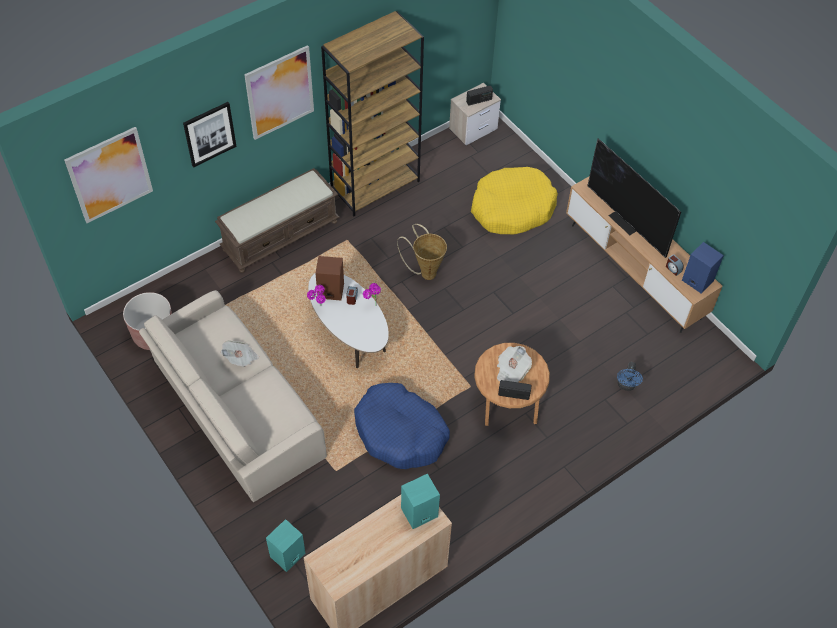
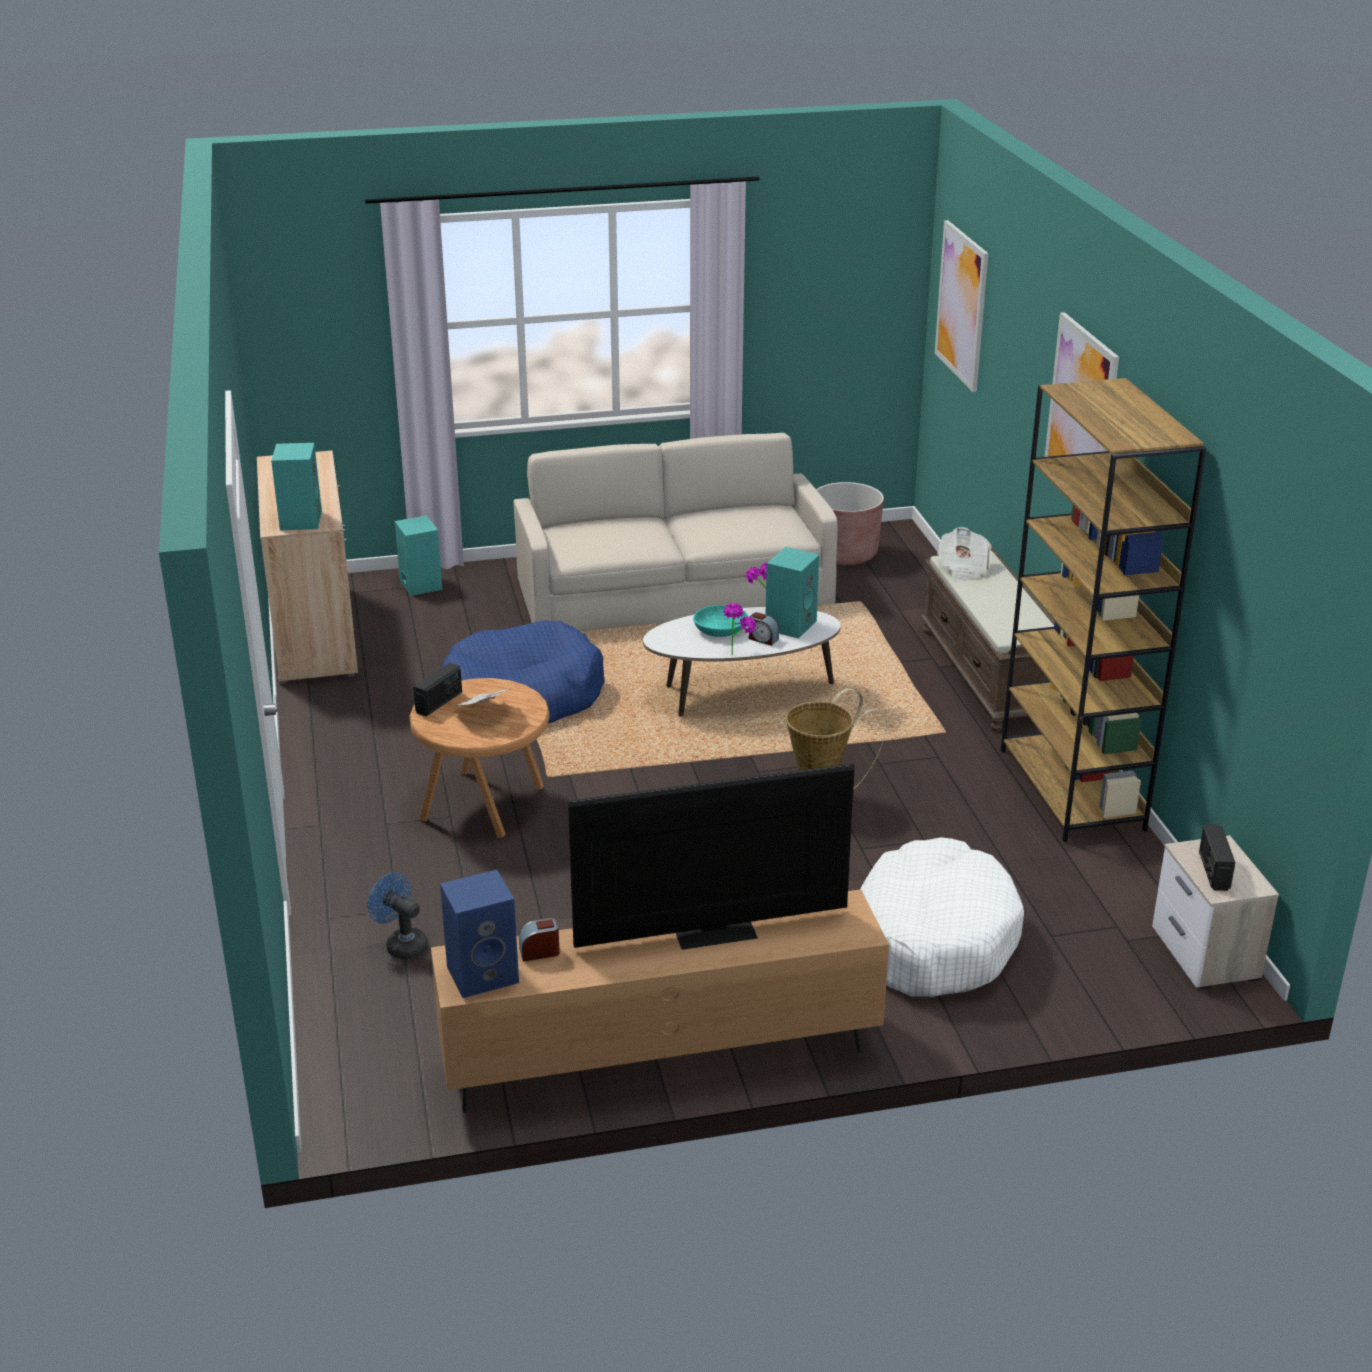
camera: 115 degrees right, 25 degrees down
(209, 134) = (1024, 376): picture -> none
(241, 358) = (709, 533): newspaper -> newspaper (963, 569)
(330, 291) = (790, 624): brown speaker -> turquoise speaker
(349, 320) = (721, 628): none -> turquoise bowl
(512, 208) = (933, 939): yellow dog bed -> white dog bed

